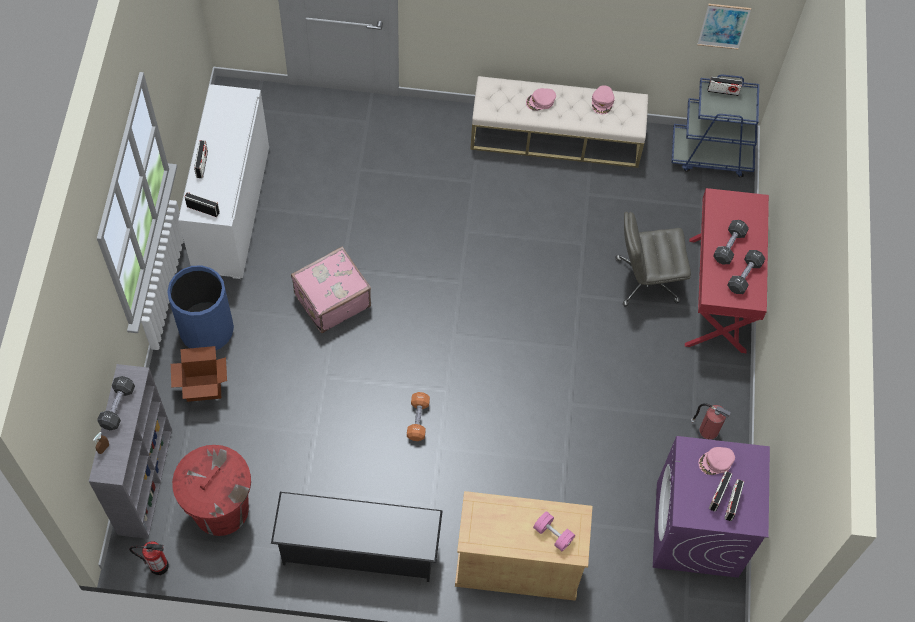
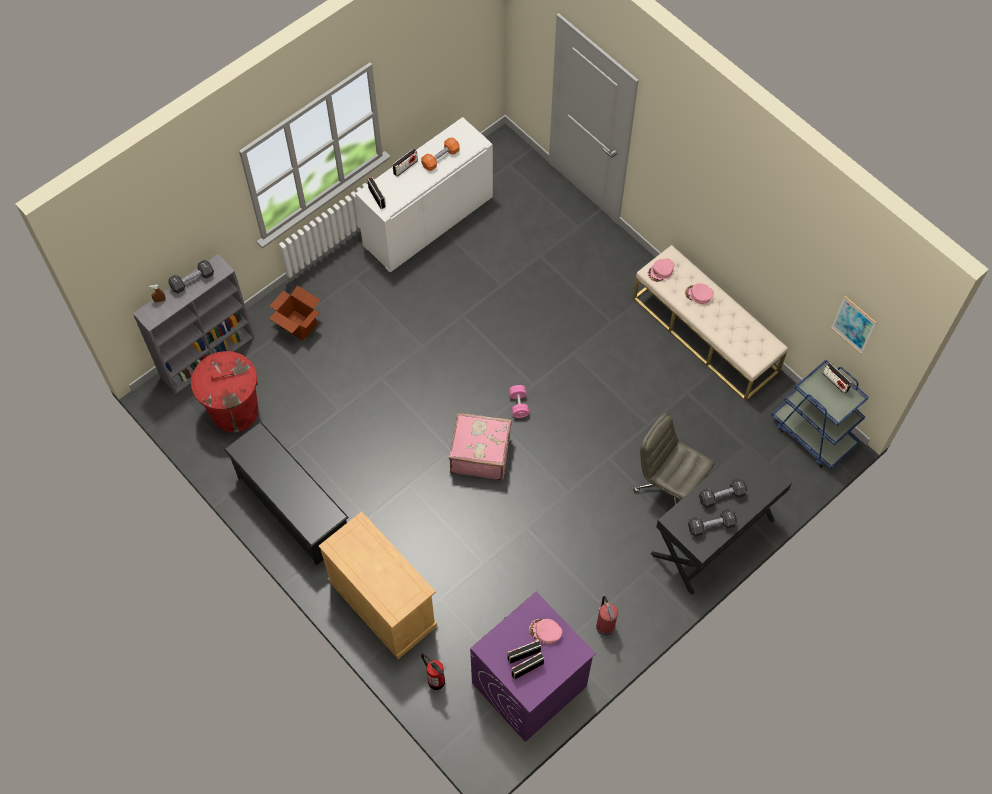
camera: 45 degrees right, 0 degrees up
(159, 565) = (165, 416): fire extinguisher -> fire extinguisher (436, 681)
(206, 329) = (336, 289): blue trash can -> none
(331, 299) = (434, 330): pink suitcase -> pink suitcase (480, 454)
(418, 420) = (413, 454): orange dumbbell -> orange dumbbell (440, 158)
(553, 534) = (390, 587): pink dumbbell -> pink dumbbell (519, 405)
(602, 101) = (745, 328): pink cap -> pink cap (660, 271)
(718, 295) = (713, 537): red desk -> black desk

